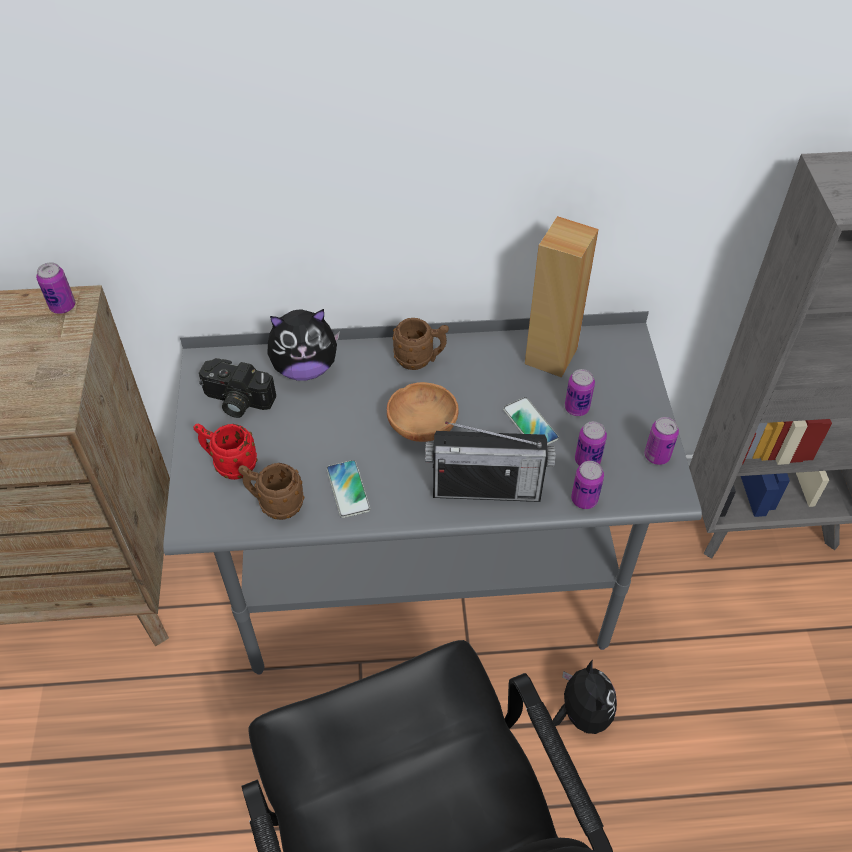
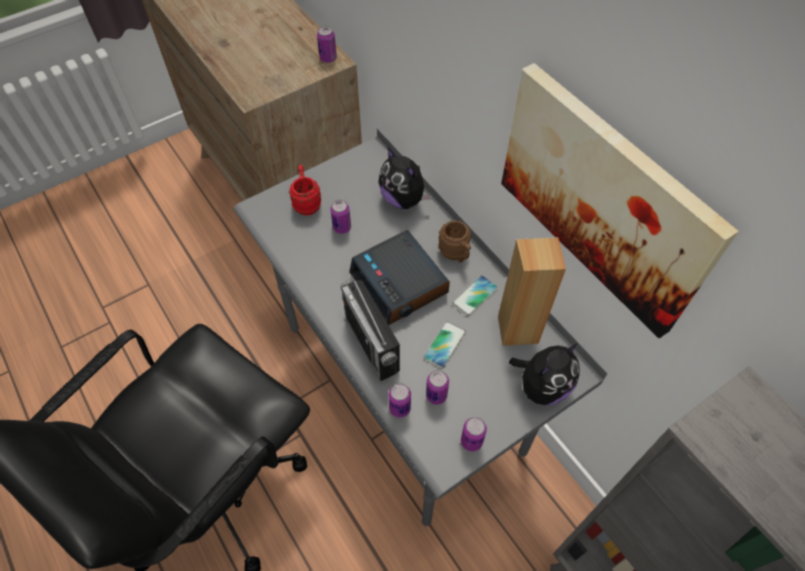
camera: 60 degrees right, 5 degrees up
(236, 401) = (354, 181): camera -> none
(275, 504) = (291, 239): brown mug -> none
(348, 489) = (324, 269): phone -> phone (475, 296)
(423, 426) = (400, 283): brown bowl -> alarm clock
(576, 408) = (480, 368): can -> can (342, 228)
(580, 141) = (603, 199): none -> picture
(581, 714) = (368, 532): plush toy -> plush toy (542, 386)

